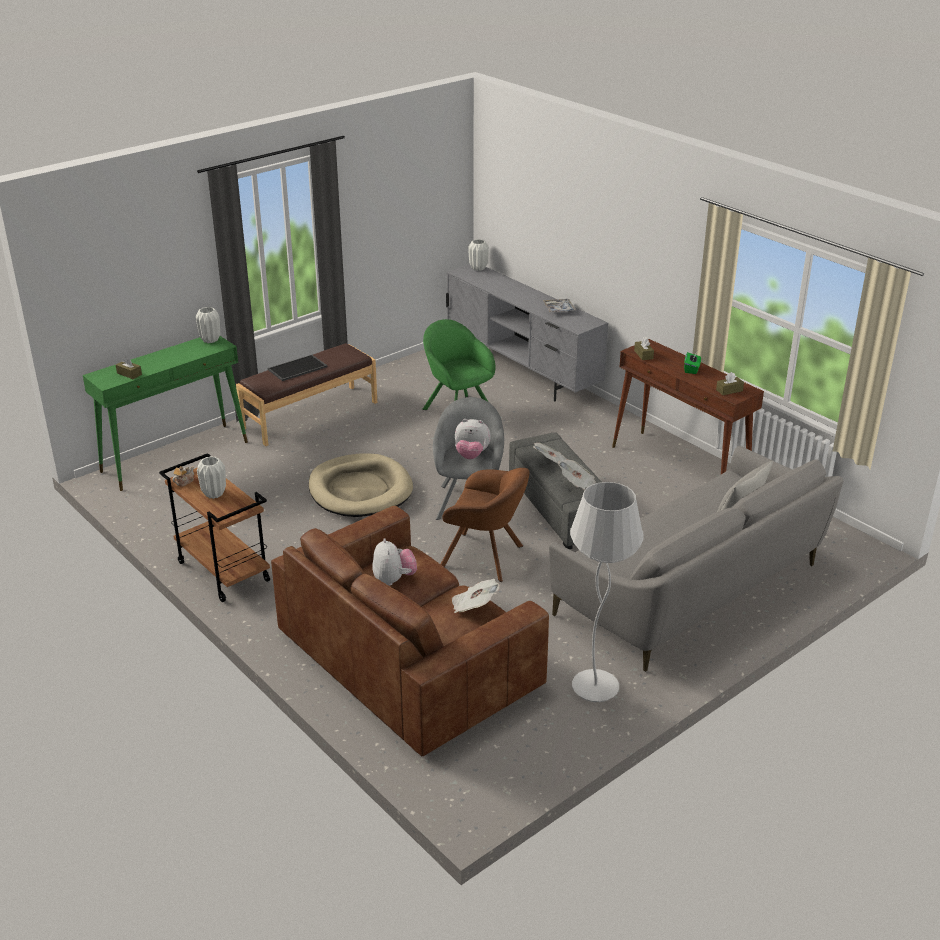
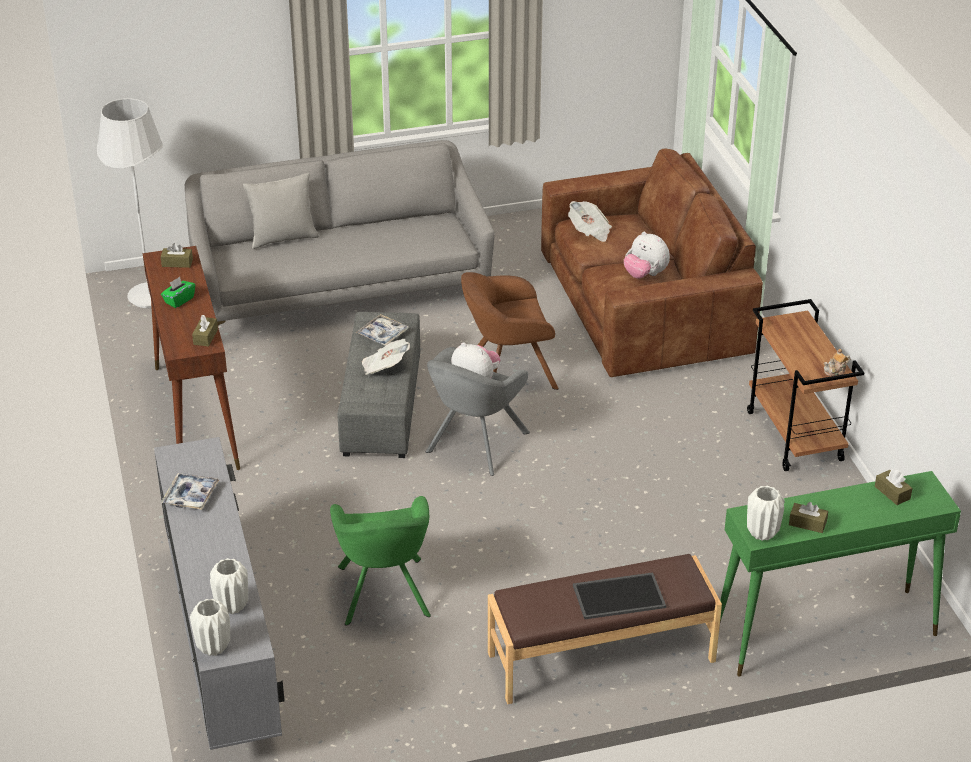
camera: 155 degrees left, 5 degrees up
(183, 349) = (807, 523): none -> brown tissue box
(214, 494) = (805, 347): white vase -> white vase (232, 606)
(360, 490) = (595, 498): beige dog bed -> none
(394, 579) = (645, 275): plush toy -> plush toy turned 60 degrees counterclockwise
(486, 557) = (507, 374): brown armchair -> brown armchair turned 60 degrees counterclockwise
(578, 485) = (382, 334): newspaper -> tray
(595, 688) = (501, 244): white floor lamp -> white floor lamp (149, 297)

